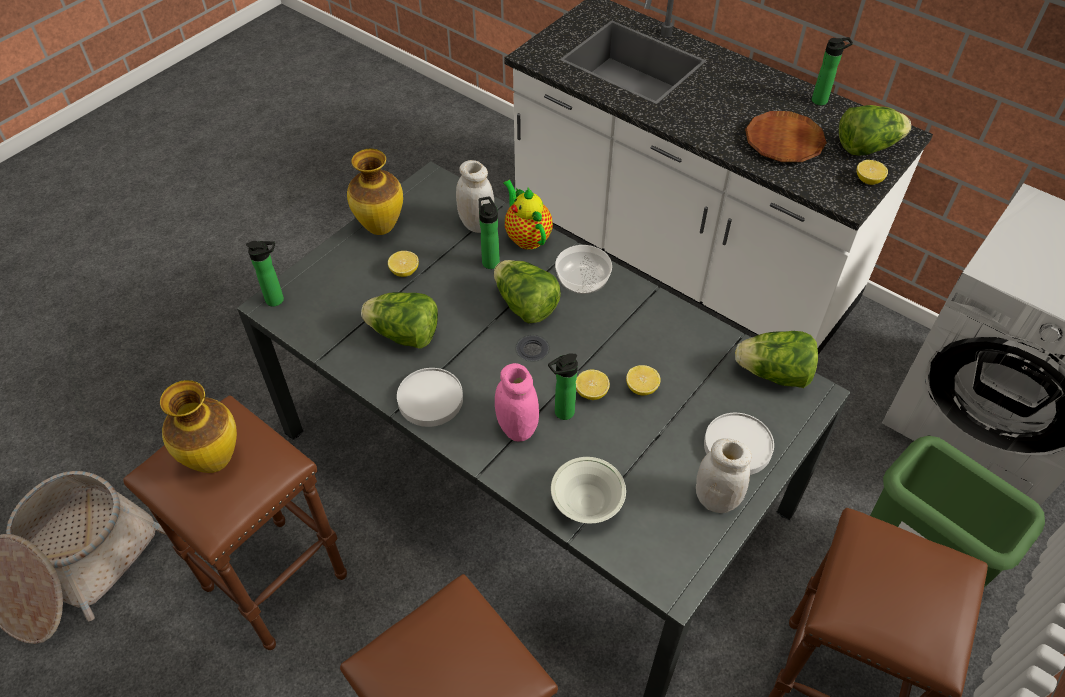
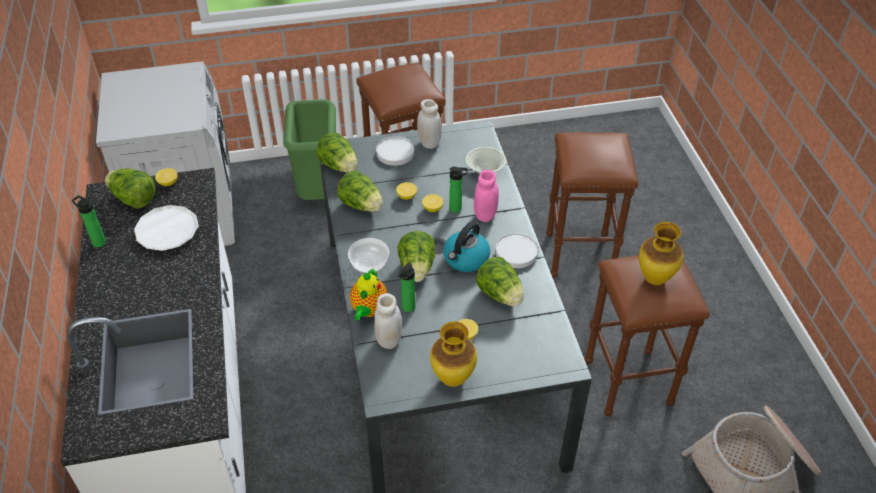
camera: 140 degrees left, 5 degrees down
(277, 300) = (561, 366): bottle -> none
(482, 351) = (466, 259): none -> kettle
(677, 340) = (361, 205): none -> lettuce
(783, 142) = (167, 231): brown plate -> white plate

